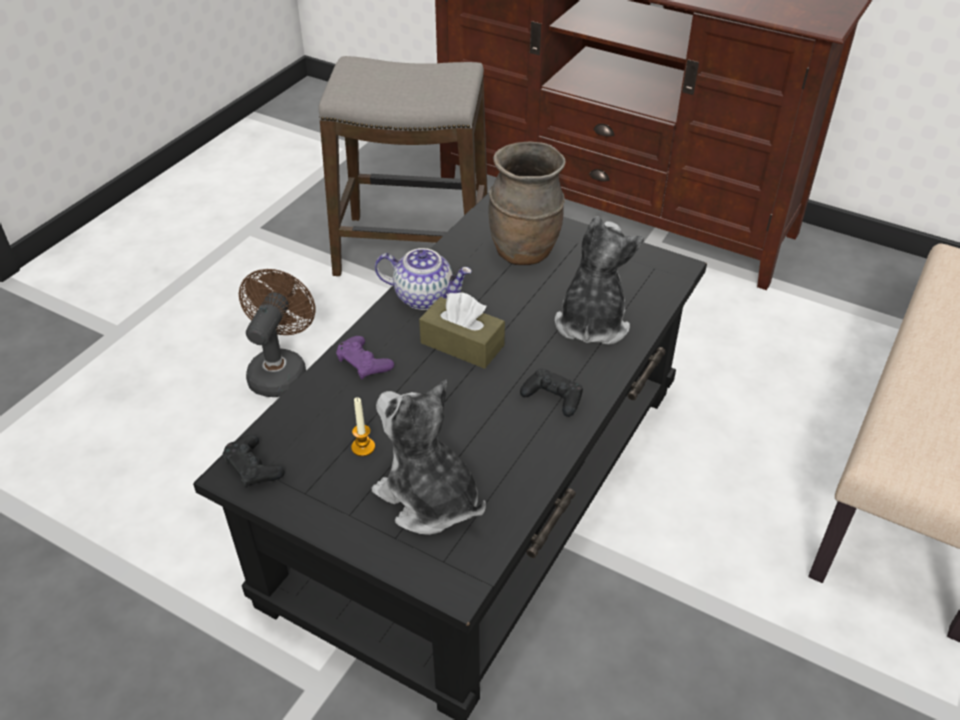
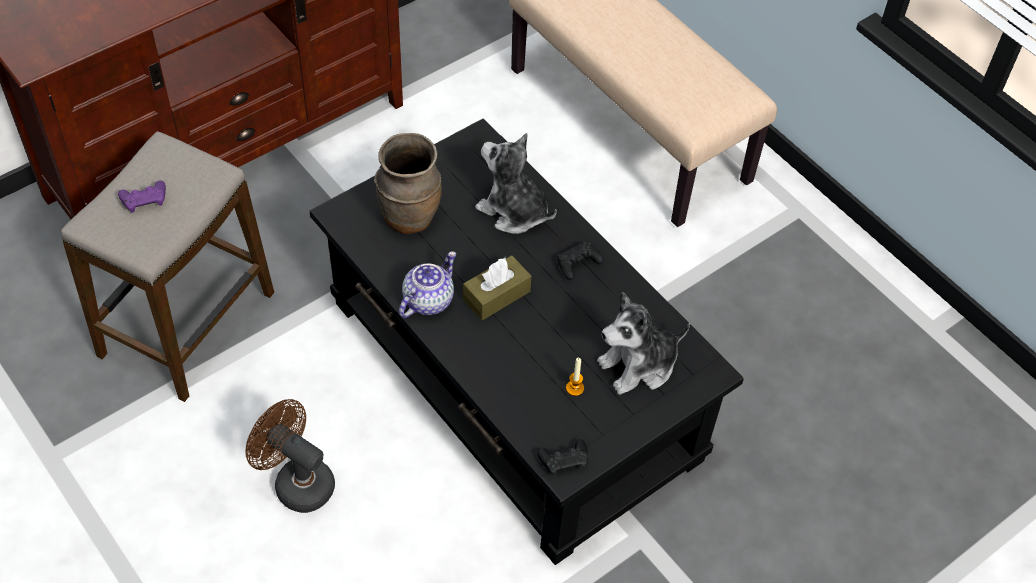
camera: 70 degrees left, 10 degrees up
(364, 363) = (486, 362): purple game controller -> purple game controller (144, 199)

